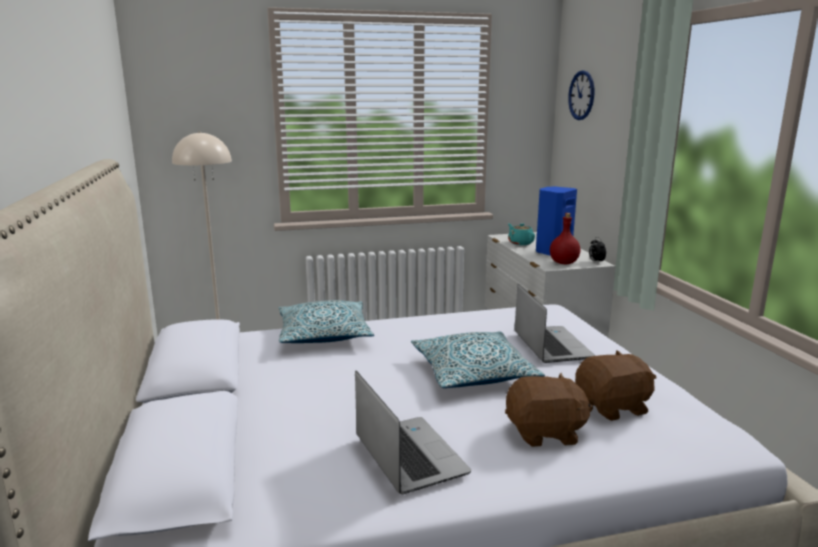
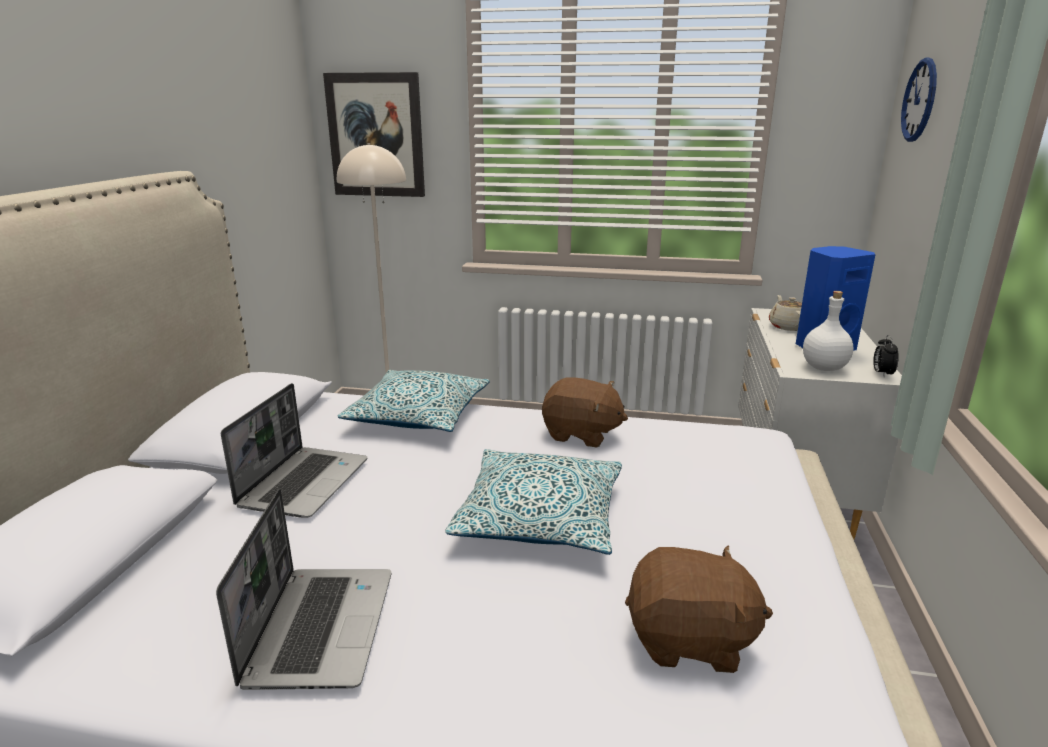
camera: 25 degrees right, 5 degrees up
(192, 125) = (376, 135): none -> picture
(520, 243) = (787, 326): turquoise teapot -> beige teapot
(545, 433) = (538, 652): brown plush toy -> brown plush toy (581, 434)
(550, 345) = (697, 499): laptop -> laptop (304, 483)
(564, 263) = (825, 368): red bottle -> white bottle

